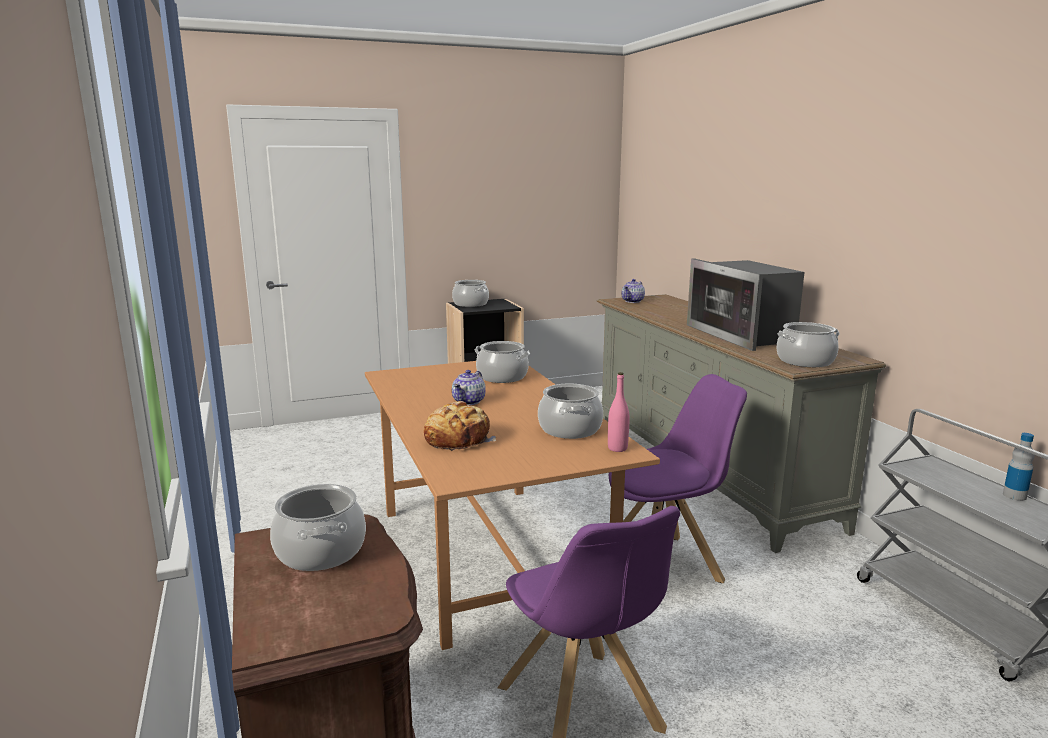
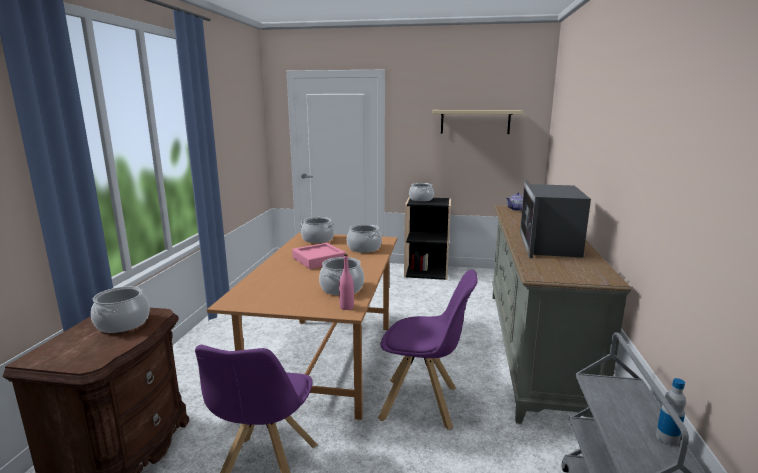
camera: 30 degrees right, 0 degrees up
(458, 439) = (273, 280): bread -> none
(469, 401) = (319, 259): teapot -> pink tray
(530, 187) = (475, 121): none -> beige shelf
(805, 361) = (556, 273): cooking pot -> cooking pot (317, 239)

